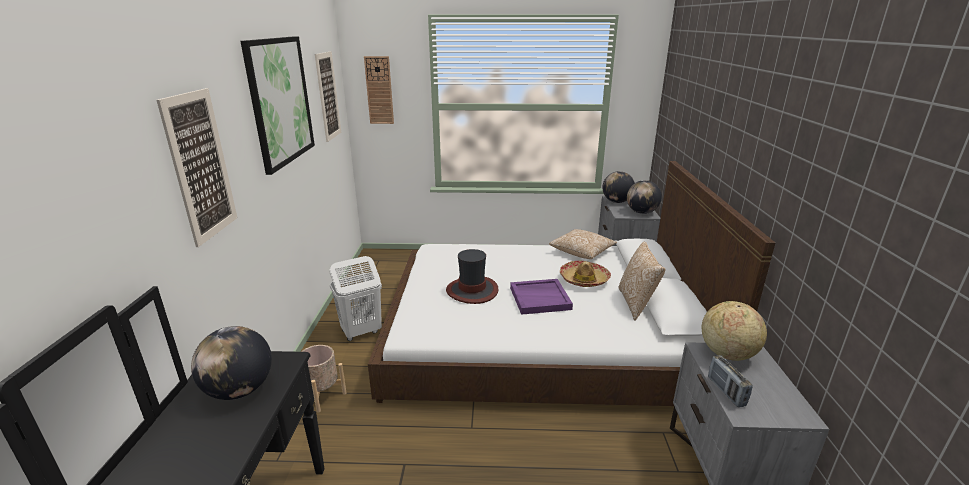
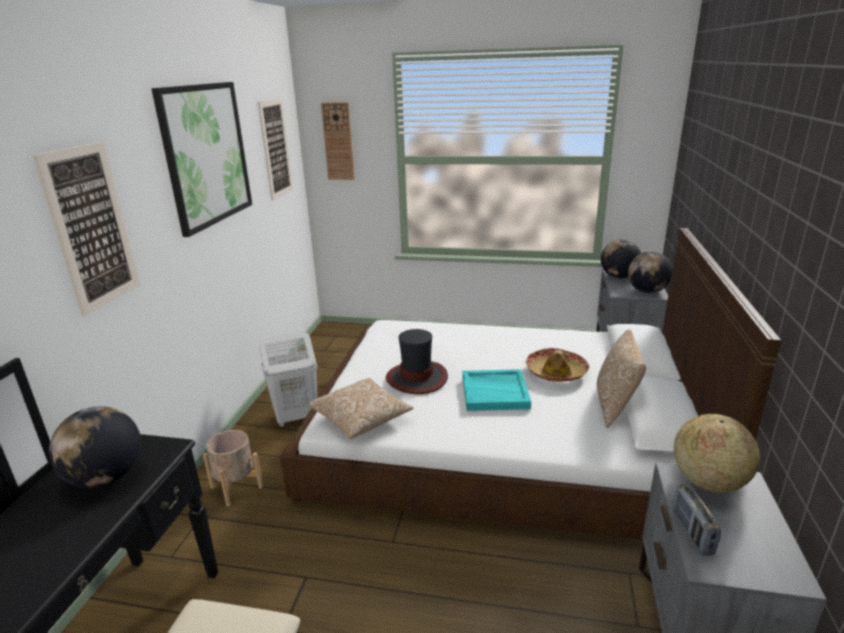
camera: 10 degrees right, 0 degrees up
(540, 298) = (495, 392): purple tray -> turquoise tray
(582, 252) = (563, 338): pillow -> pillow (361, 419)

